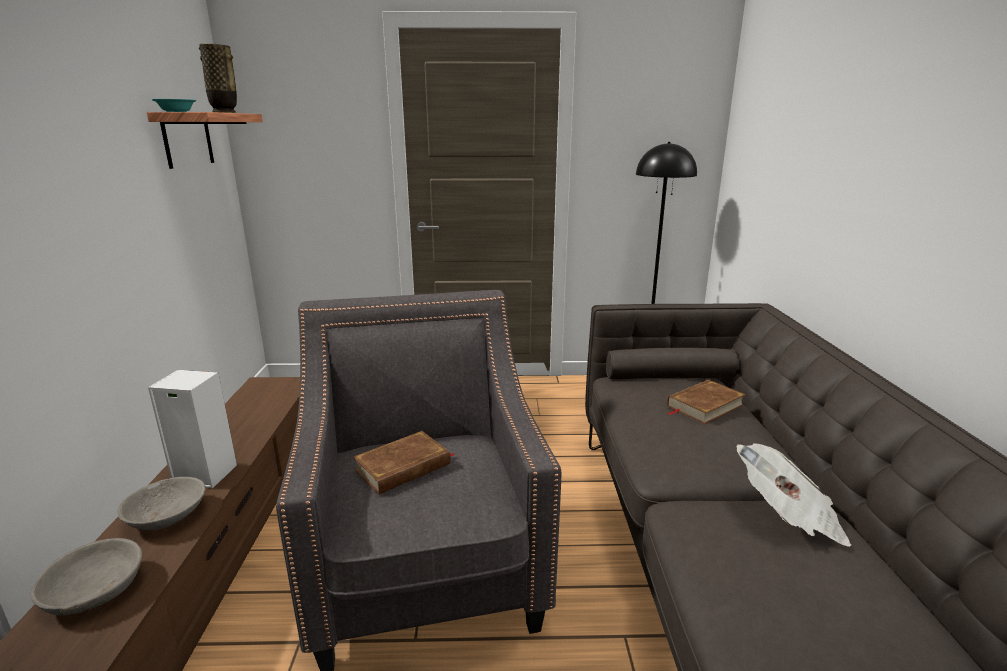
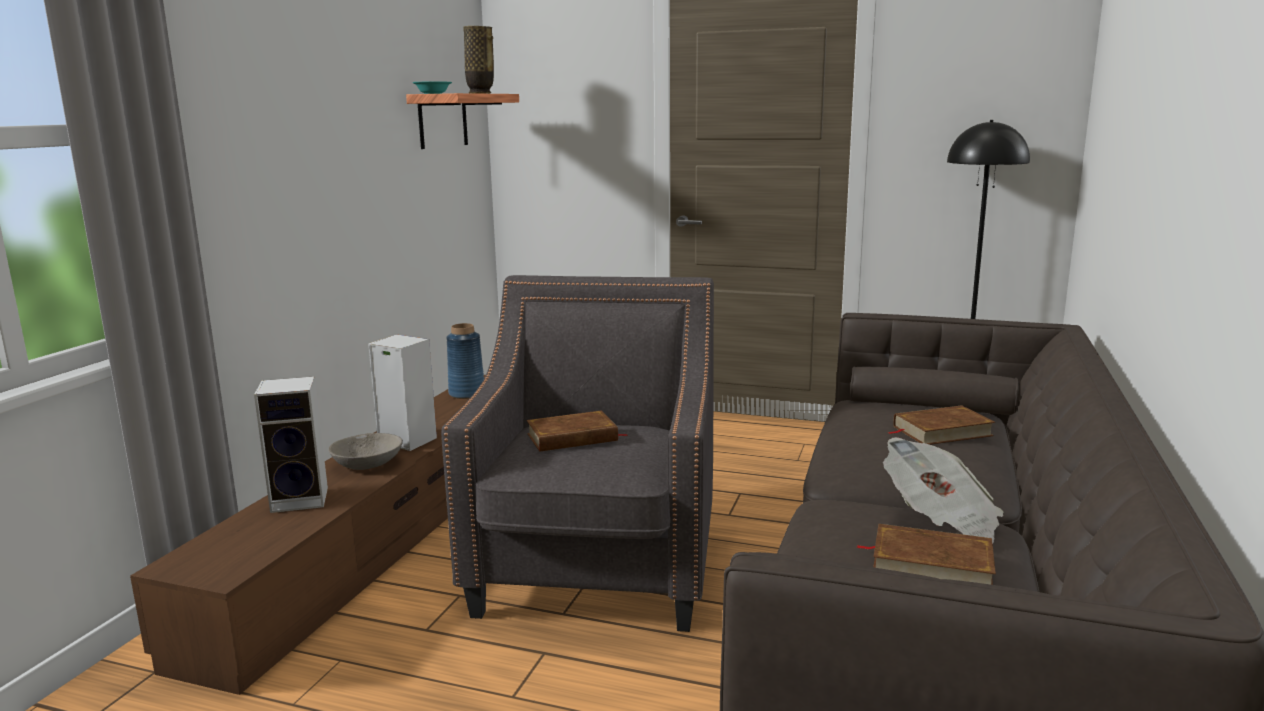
camera: 20 degrees right, 5 degrees down
(95, 591) = (302, 499): grey bowl -> speaker
(250, 403) = (466, 394): none -> blue vase
(831, 585) = (931, 564): none -> brown book

